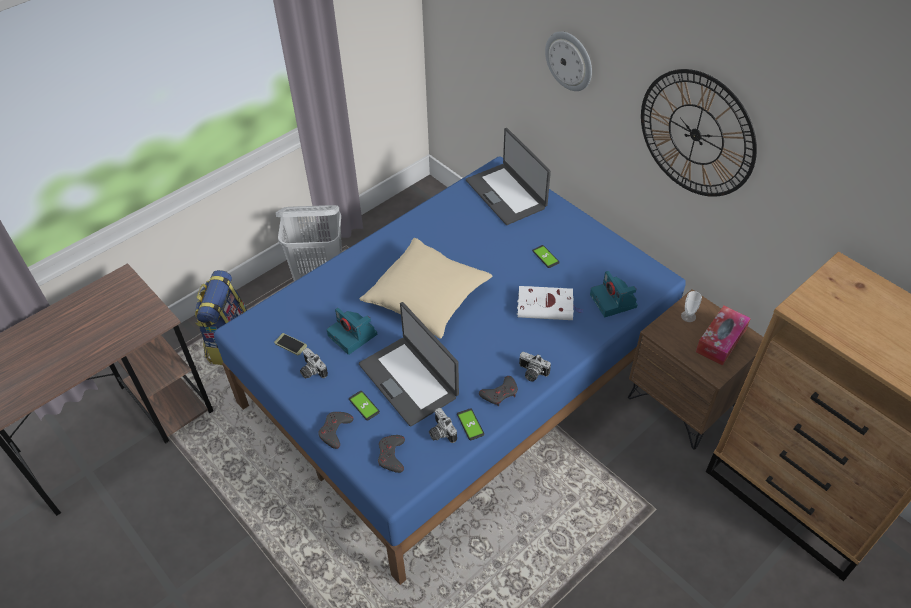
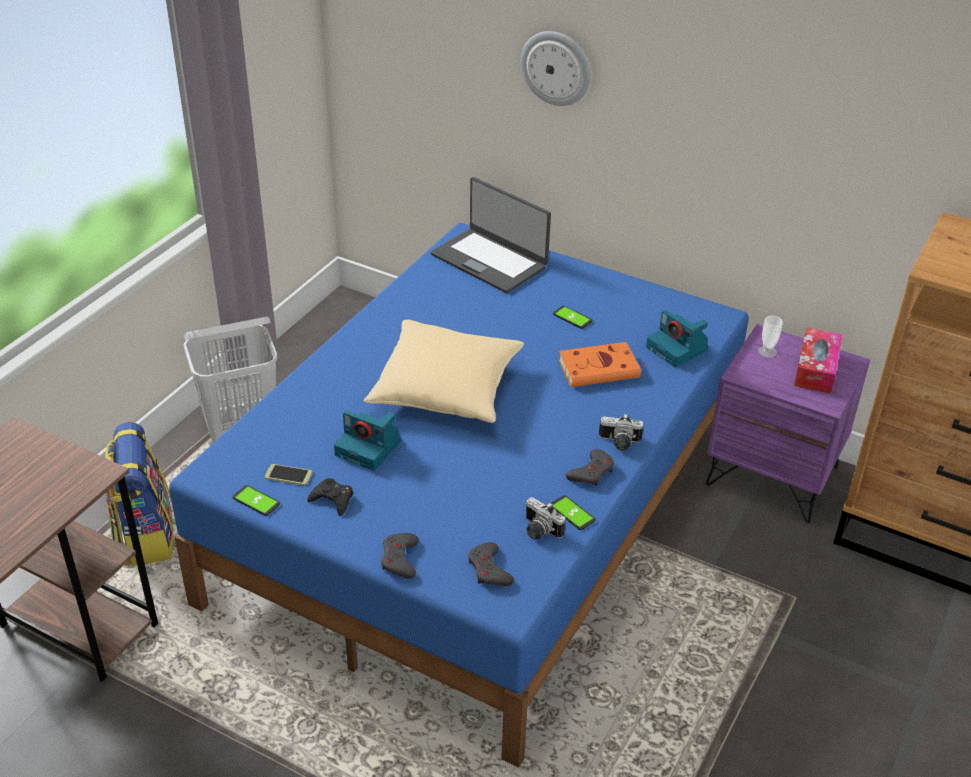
camera: 20 degrees left, 10 degrees down
(311, 371) = (332, 500): camera -> black game controller
(364, 406) = (424, 523): phone -> phone (256, 501)
(409, 380) = (469, 482): laptop -> none
(547, 306) = (601, 369): white book -> orange book
(683, 402) = (772, 475): brown nightstand -> purple nightstand
(696, 134) = (741, 118): wall clock -> none

